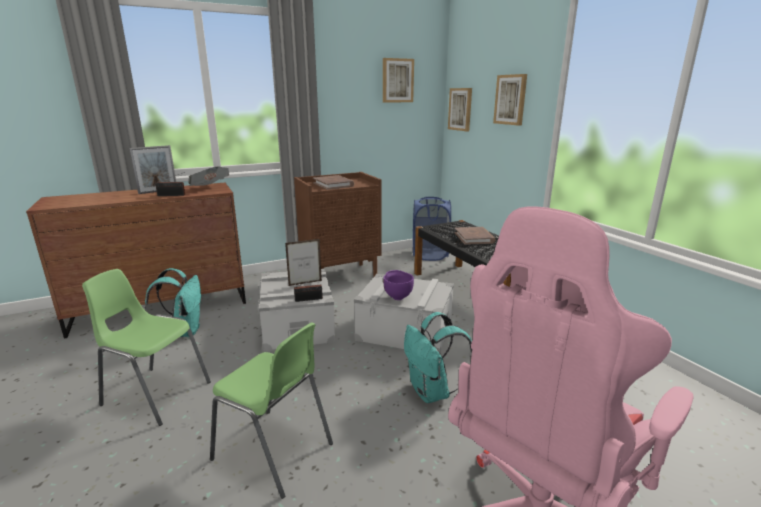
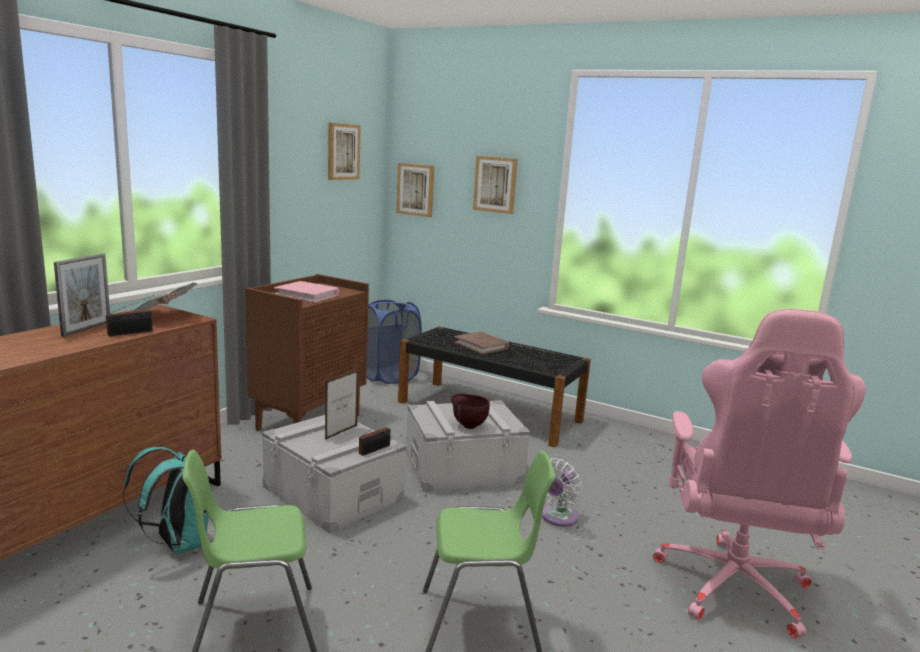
camera: 35 degrees left, 5 degrees down
(333, 184) = (307, 295): brown book -> pink book
(397, 297) = (468, 425): purple bowl -> brown bowl
(432, 392) = (557, 518): turquoise backpack -> white fan

